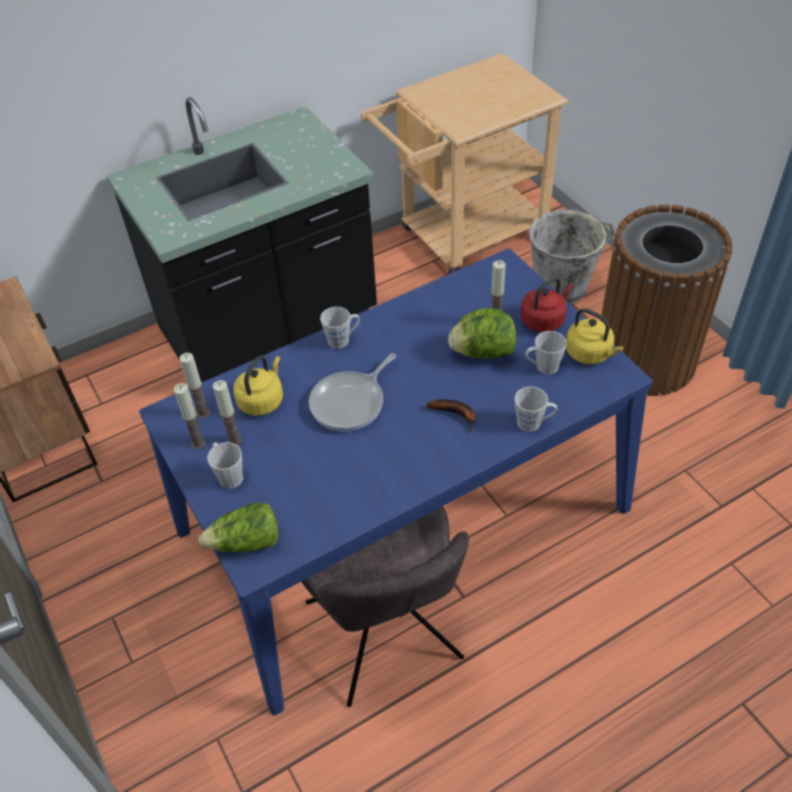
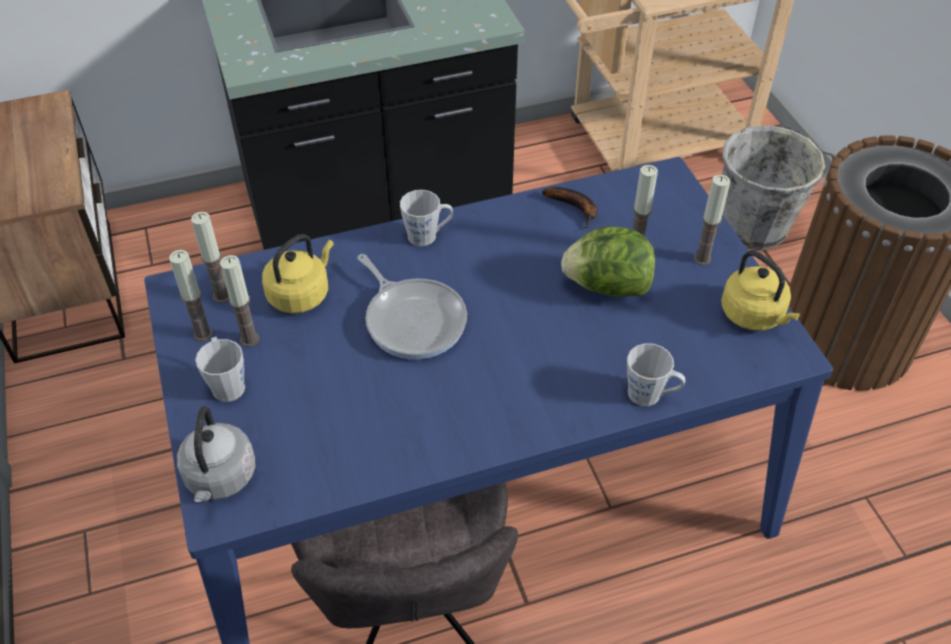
camera: 10 degrees right, 0 degrees up
(246, 542) = (220, 479): lettuce -> grey kettle
(350, 403) = (413, 319): frying pan -> frying pan turned 90 degrees counterclockwise
(456, 414) = (548, 363): banana -> banana (575, 208)
(543, 367) = (684, 321): grey mug -> none
(544, 320) = (702, 258): red kettle -> candle

